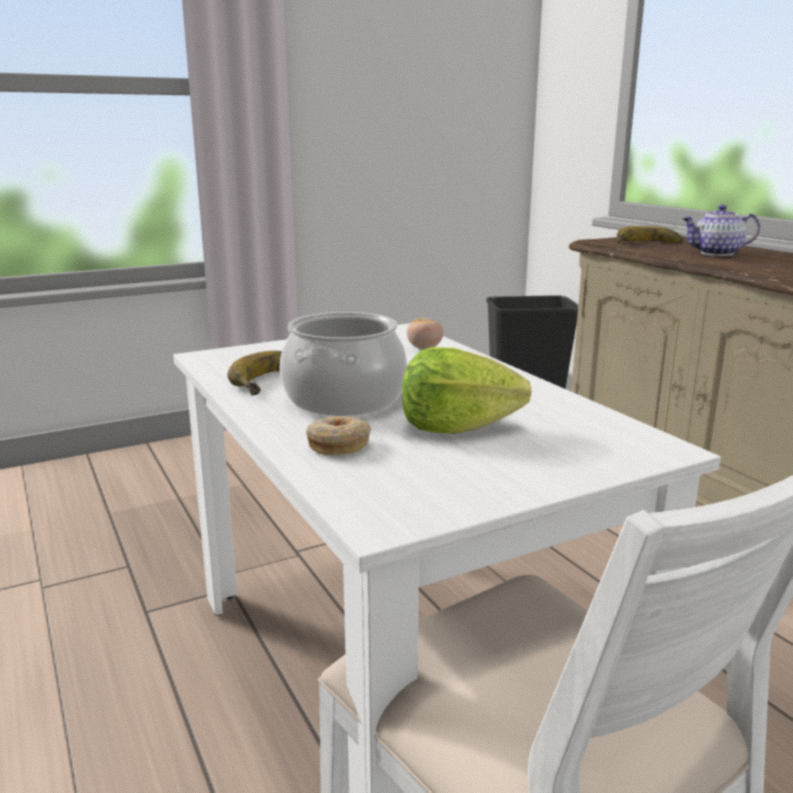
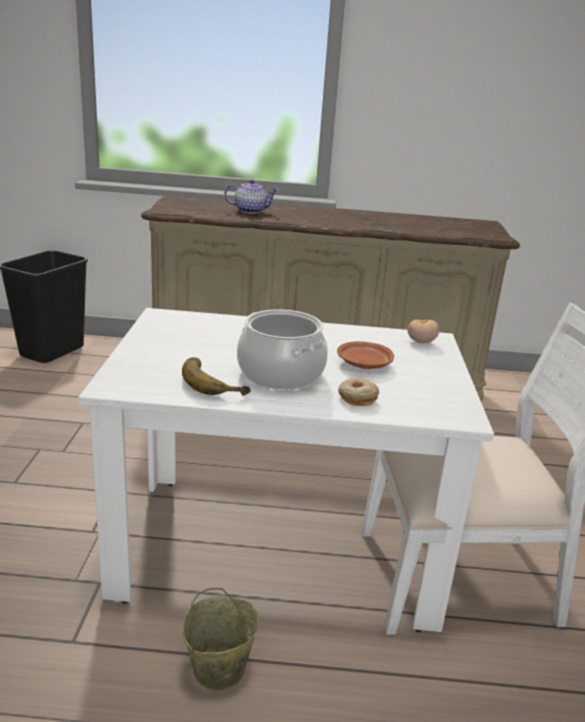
camera: 60 degrees left, 5 degrees up
(162, 718) = (218, 670): none -> beige bucket
(424, 348) = (214, 324): tomato -> tomato (421, 342)
(457, 427) = (364, 364): lettuce -> brown plate
(649, 243) = (195, 208): banana -> none
(716, 253) = (250, 211): teapot -> teapot turned 120 degrees counterclockwise

